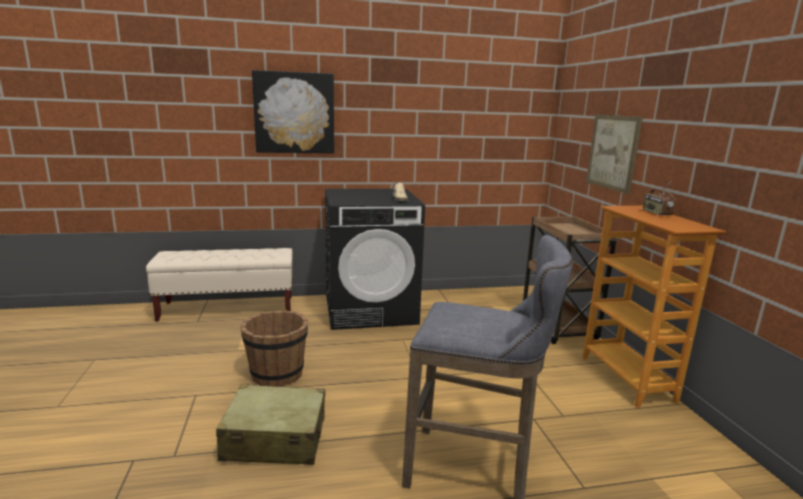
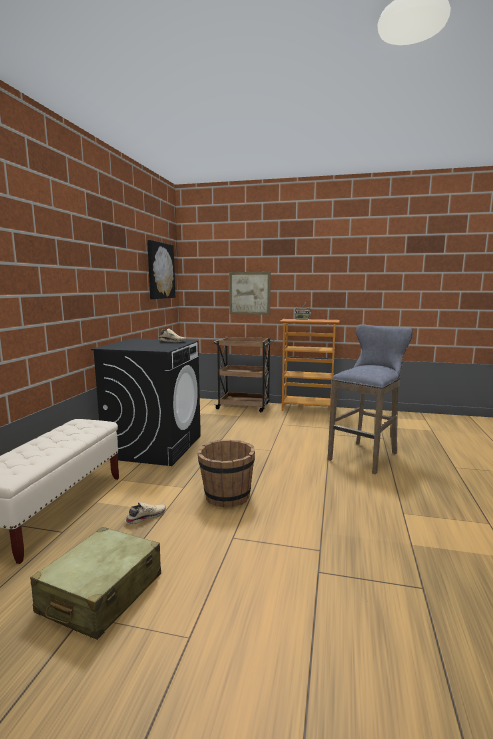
camera: 65 degrees left, 5 degrees down
(225, 345) = (146, 517): none -> beige shoe
(275, 439) = (316, 506): beige suitcase -> beige suitcase (101, 594)
(294, 113) = (61, 273): picture -> picture (160, 271)

